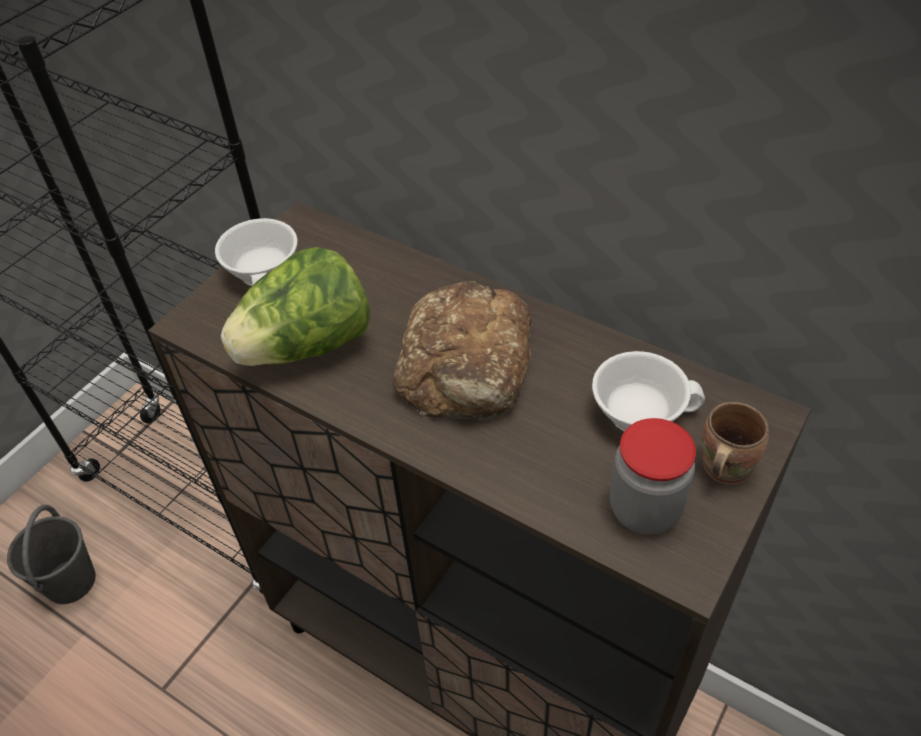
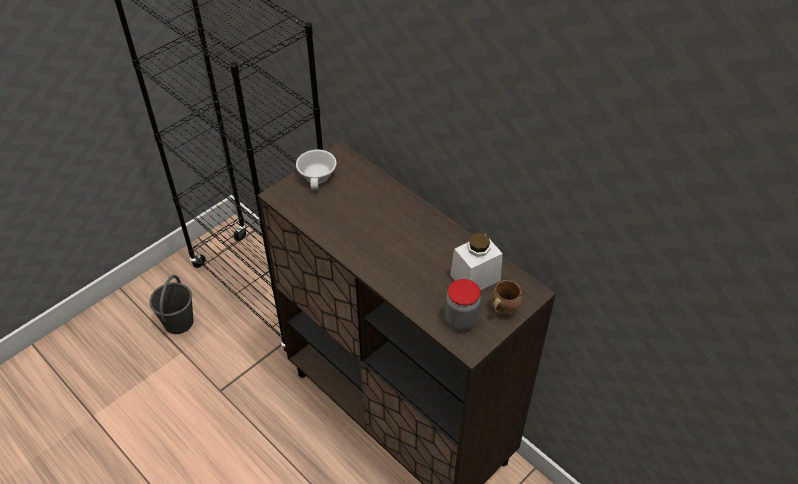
camera: 10 degrees right, 0 degrees up
(307, 346) = (330, 217): lettuce -> none
(467, 365) = (402, 241): bread -> none
(639, 410) = (475, 277): white cup -> white jar

